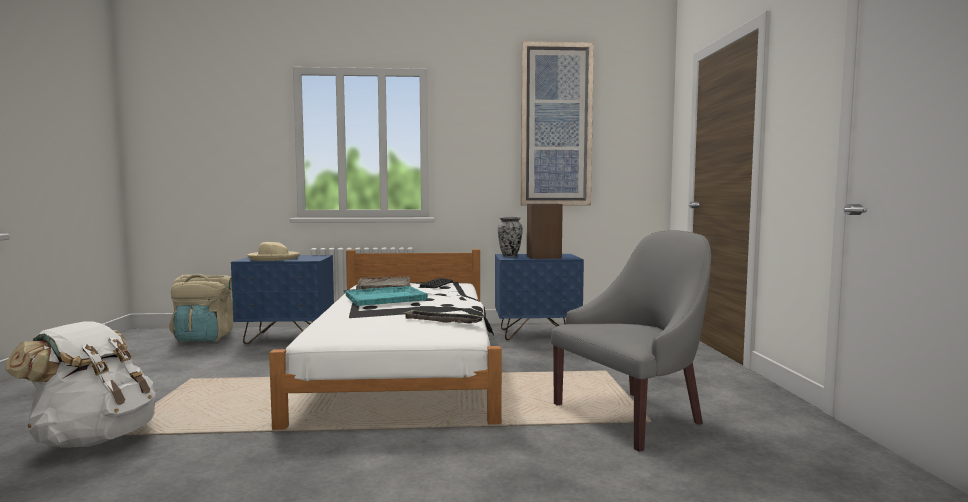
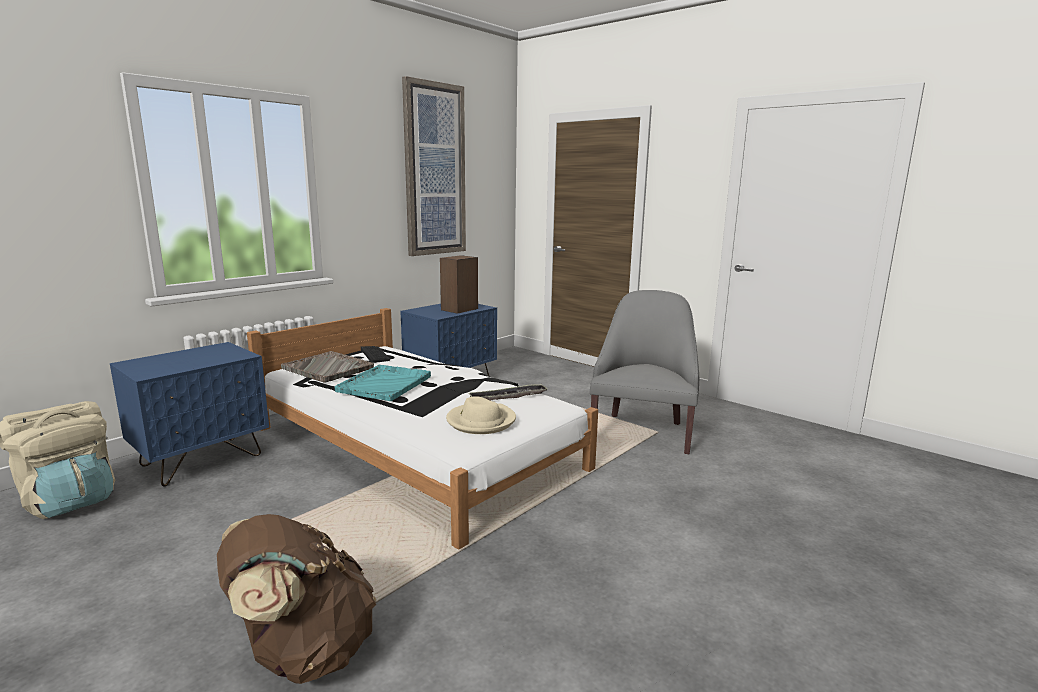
camera: 45 degrees left, 10 degrees up
(94, 438) = (303, 652): white backpack -> brown backpack
(273, 258) = (174, 363): beige hat -> beige hat (481, 421)
(510, 256) = (426, 312): vase -> none

